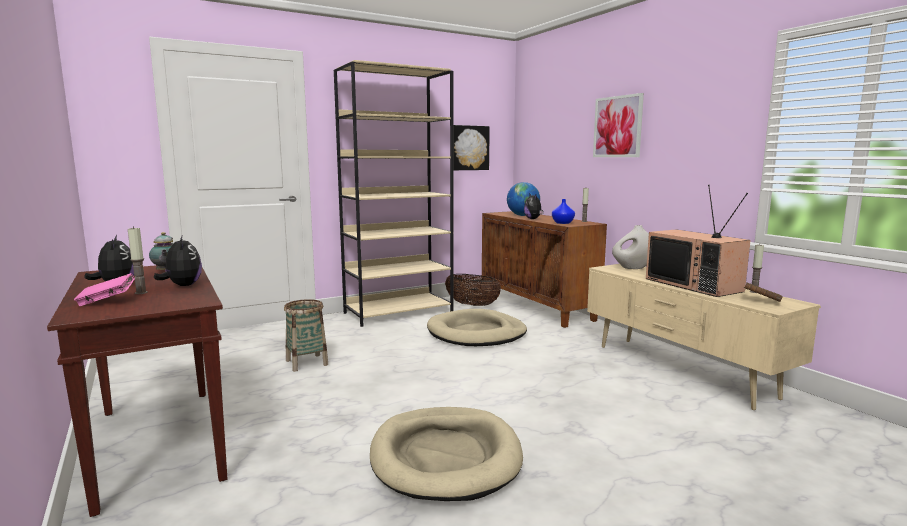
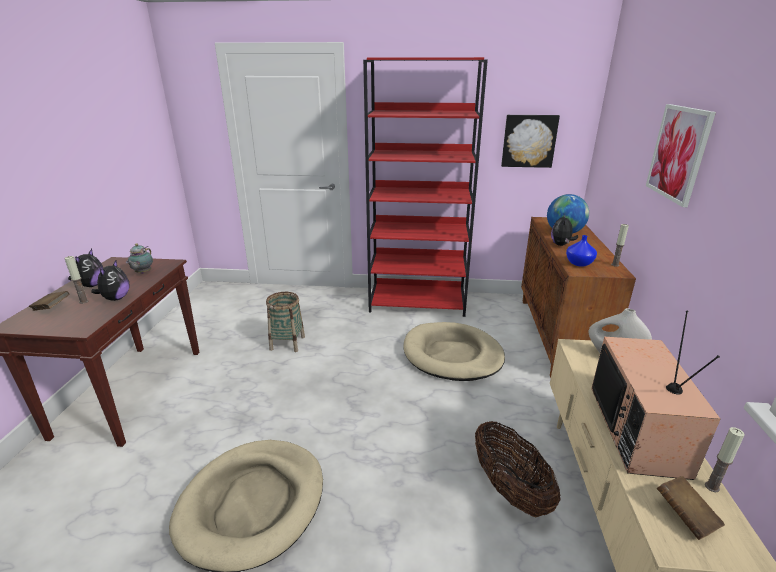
camera: 35 degrees right, 15 degrees up
(107, 301) = (52, 308): pink book -> brown book
(399, 312) = (418, 302): beige bookcase -> red bookcase
(472, 305) = (493, 312): basket -> basket (509, 489)

